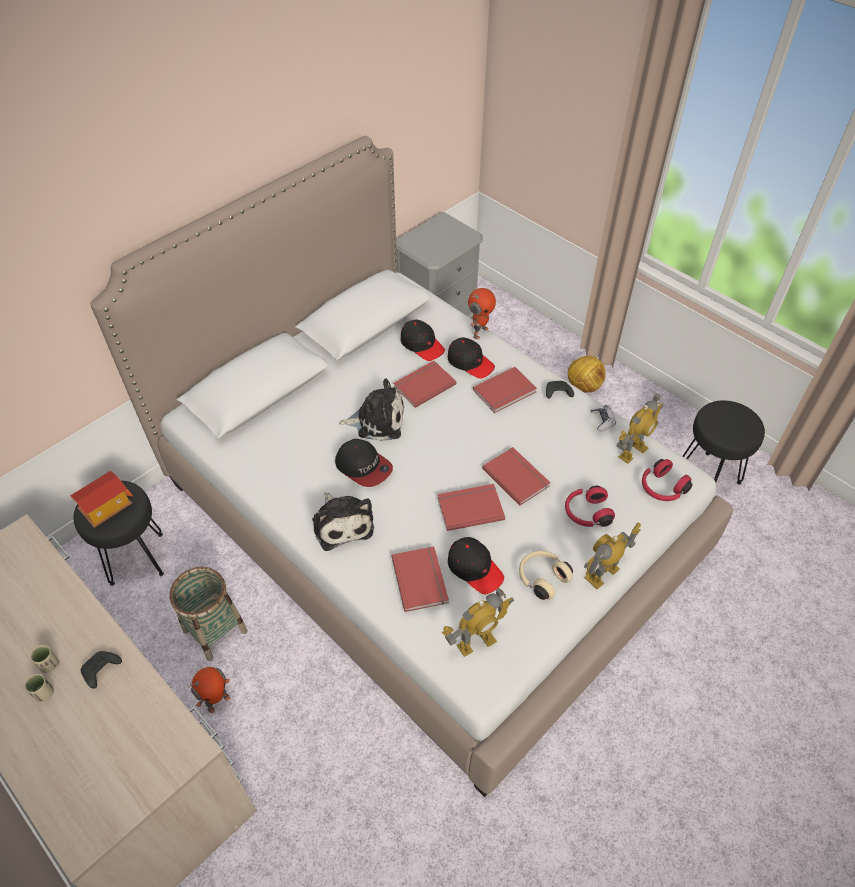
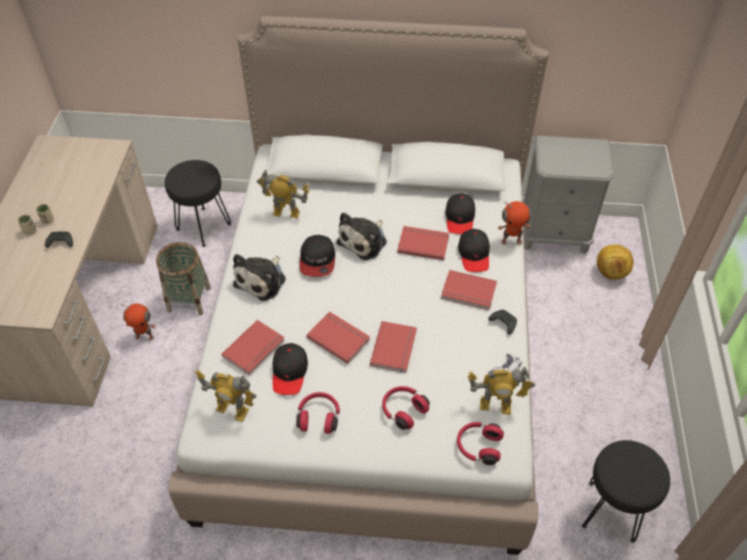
camera: 50 degrees right, 0 degrees up
(106, 507) = (190, 175): toy house -> none
(377, 420) = (364, 241): plush toy -> plush toy turned 75 degrees clockwise
(542, 578) = (319, 417): beige headphones -> red headphones
(583, 386) = (606, 363): football -> football (610, 272)
(602, 574) = (356, 453): toy robot -> toy robot (286, 213)

